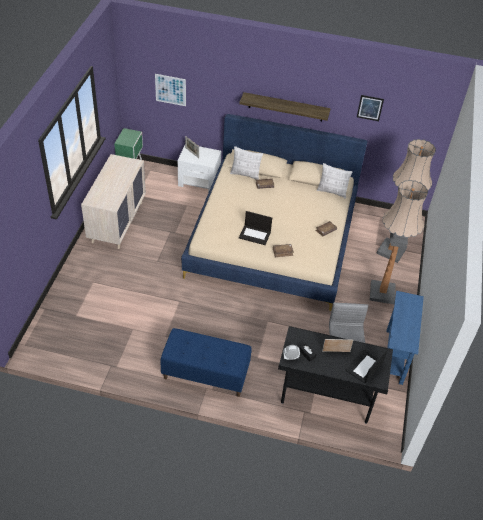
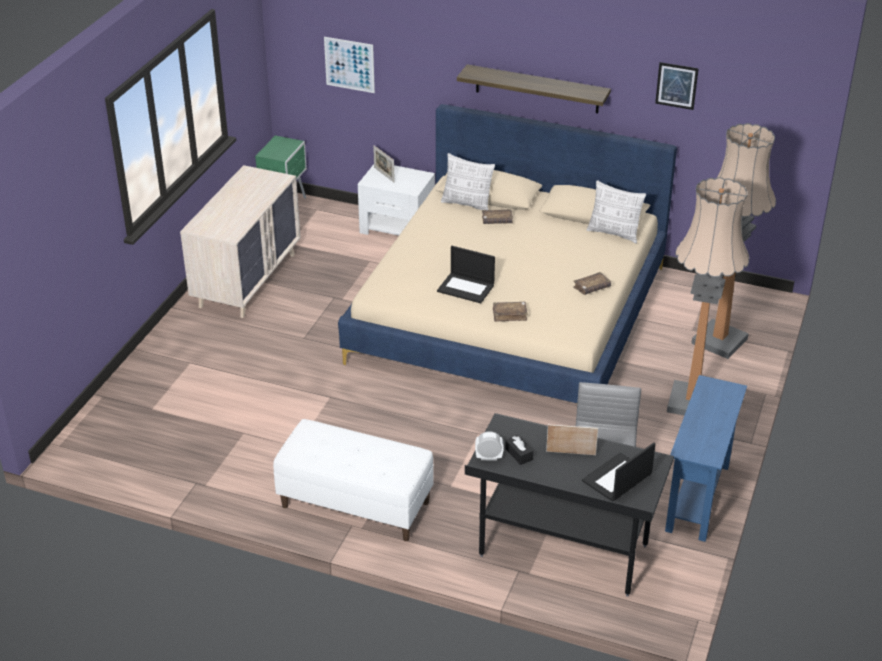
camera: 10 degrees right, 10 degrees down
(205, 374) = (354, 505): blue bench -> white bench

